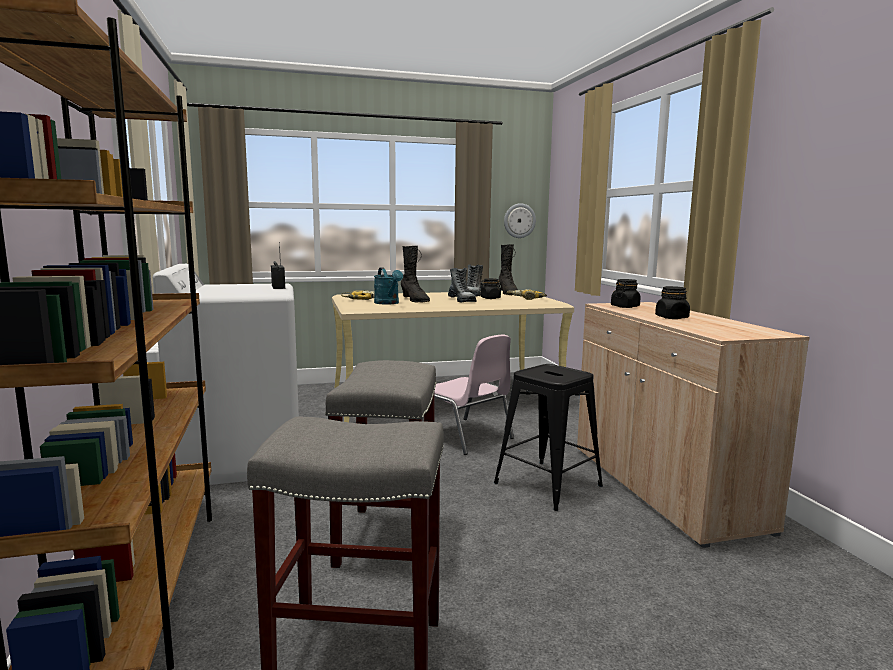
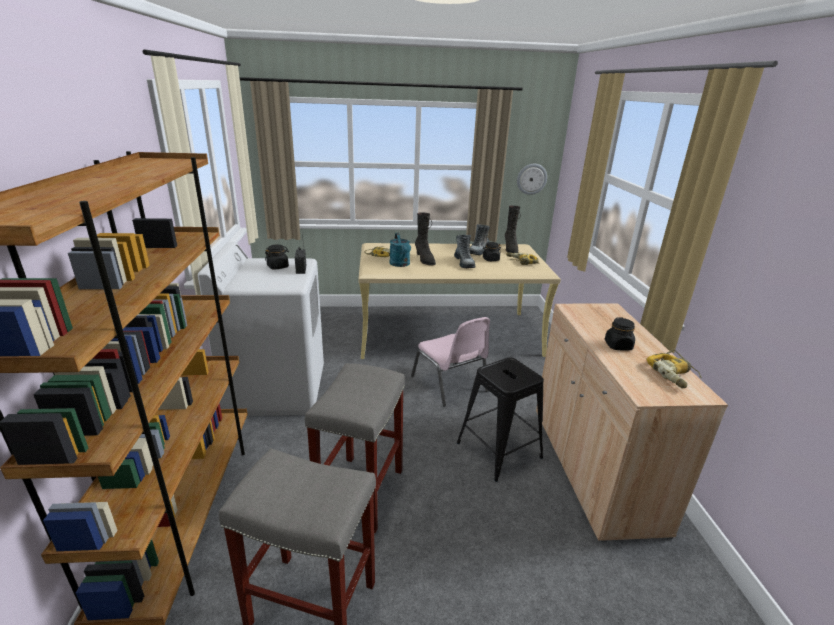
camera: 10 degrees right, 15 degrees up
(625, 306) = (587, 315): black jar -> black jar (278, 267)
(742, 326) = (674, 374): none -> power drill

